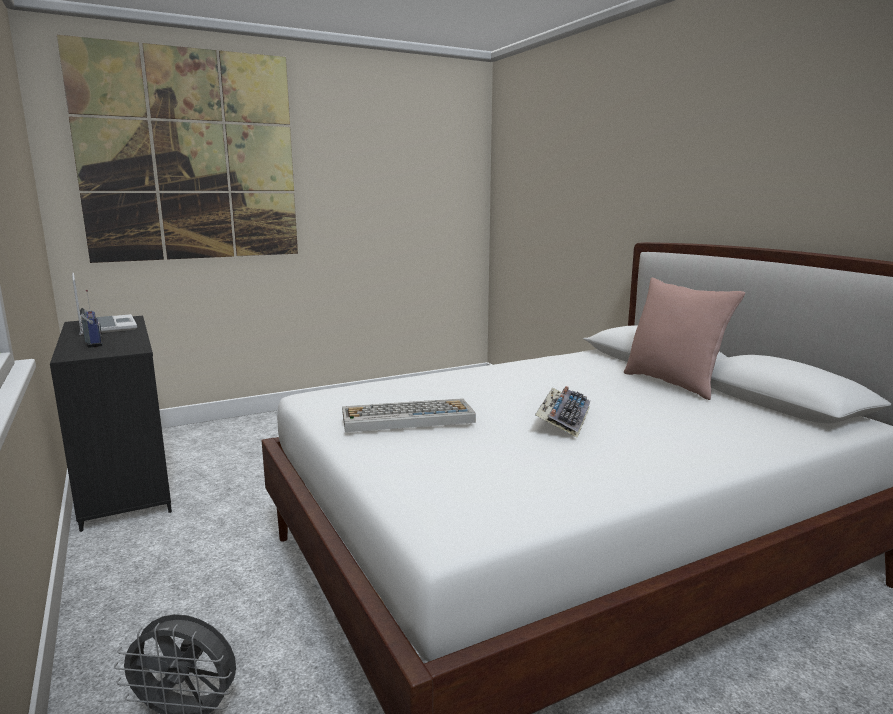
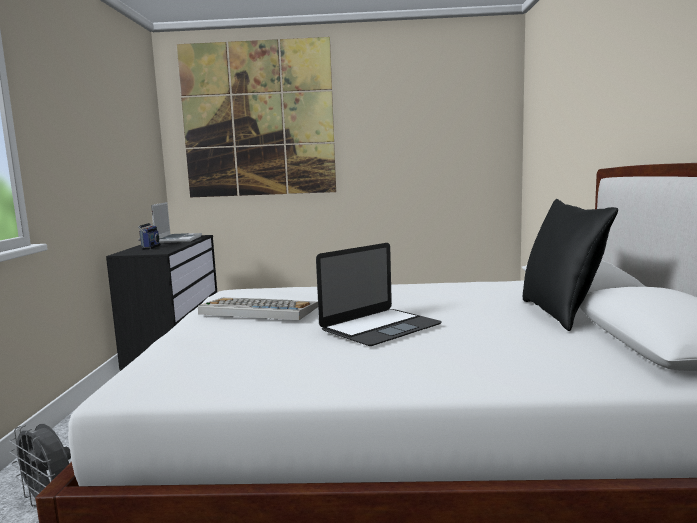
camera: 30 degrees right, 5 degrees down
(563, 418) = (380, 327): keyboard -> laptop
(673, 383) = (560, 314): pink pillow -> black pillow

